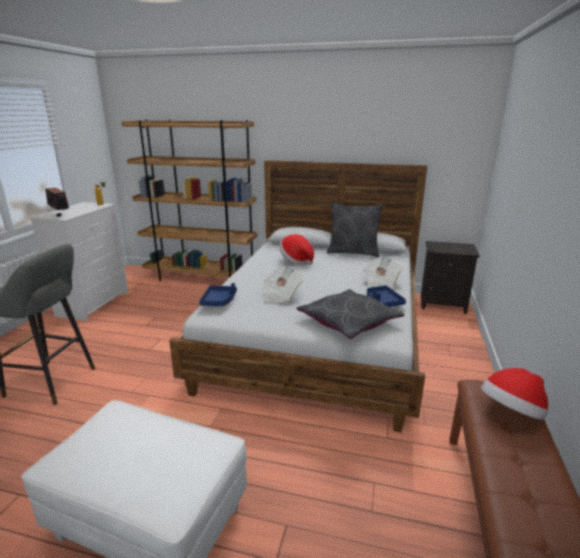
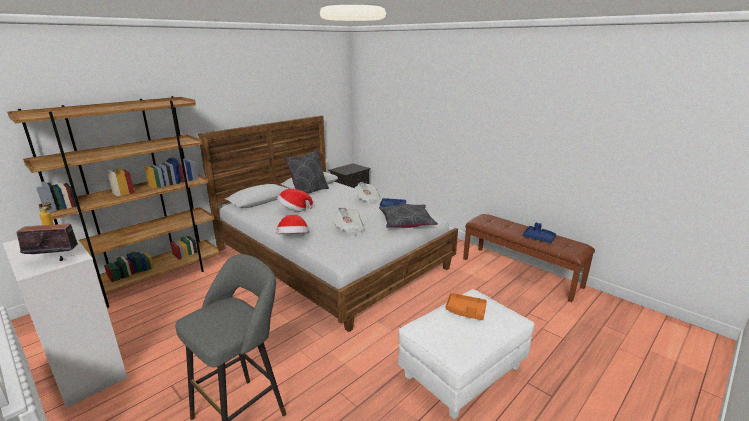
camera: 60 degrees left, 0 degrees up
(162, 441) = (465, 311): none -> orange tray
(219, 301) = (331, 250): blue tray -> blue tray (539, 238)
(511, 413) = (499, 222): hat -> hat (293, 239)

